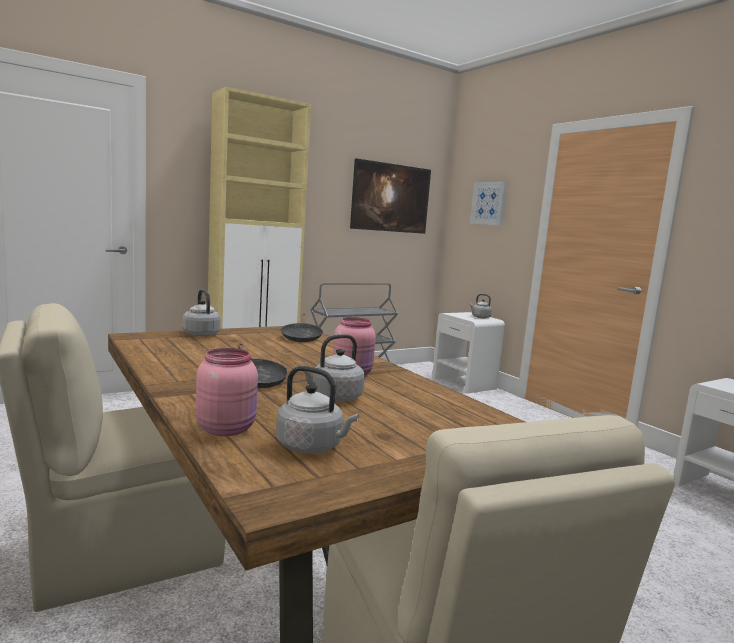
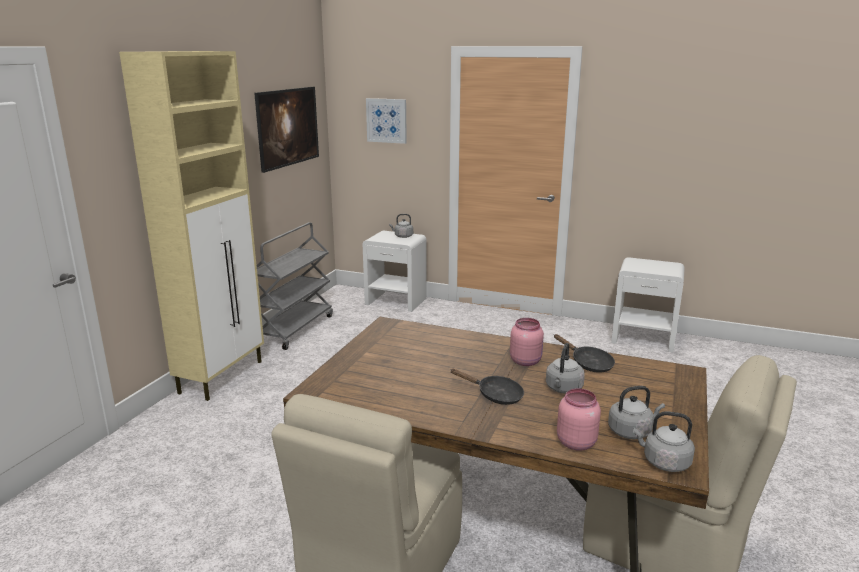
camera: 35 degrees left, 10 degrees up
(200, 334) = (346, 364): grey kettle -> grey kettle (663, 462)
(301, 337) = (415, 335): black frying pan -> black frying pan (588, 363)

